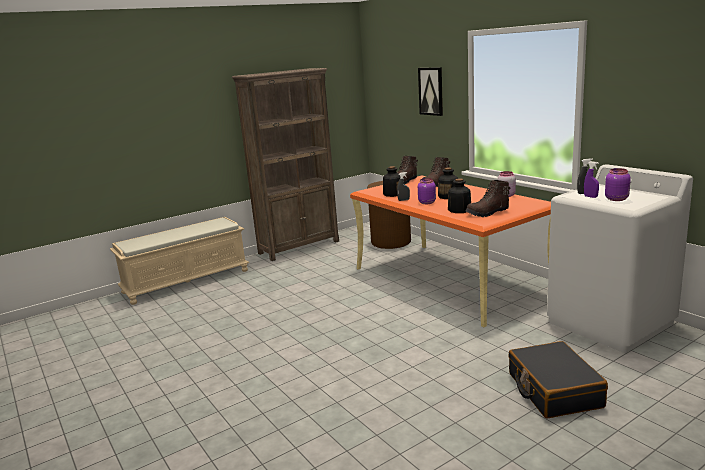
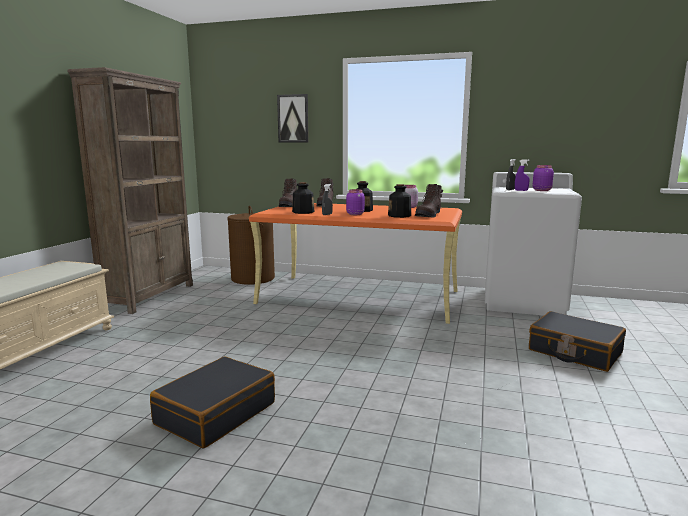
camera: 40 degrees left, 5 degrees down
(225, 349) = (215, 413): none -> black suitcase

